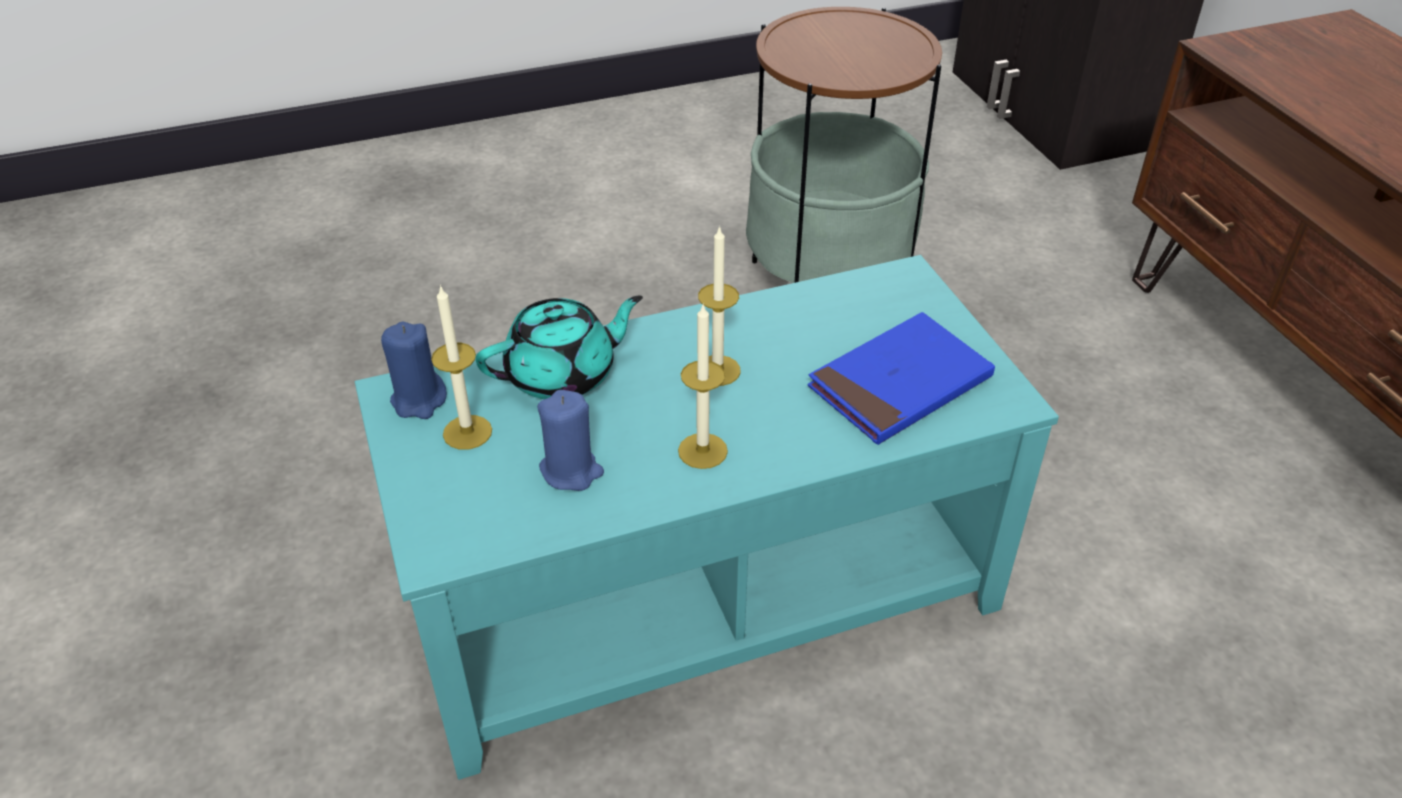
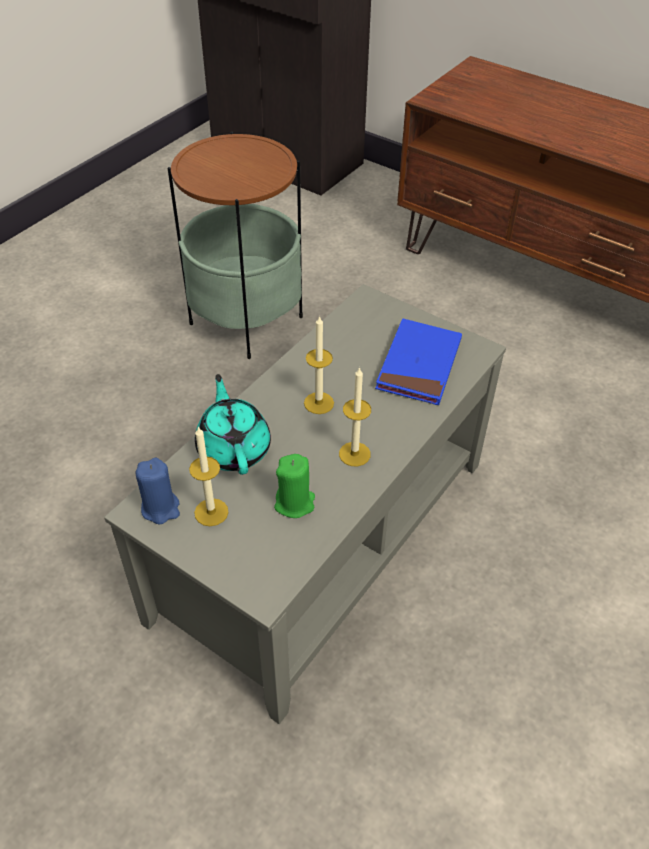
camera: 35 degrees left, 5 degrees up
(563, 374) = (234, 448): turquoise teapot -> turquoise teapot turned 45 degrees counterclockwise
(571, 471) = (295, 503): blue candle -> green candle
(701, 589) = (323, 538): turquoise coffee table -> grey coffee table

